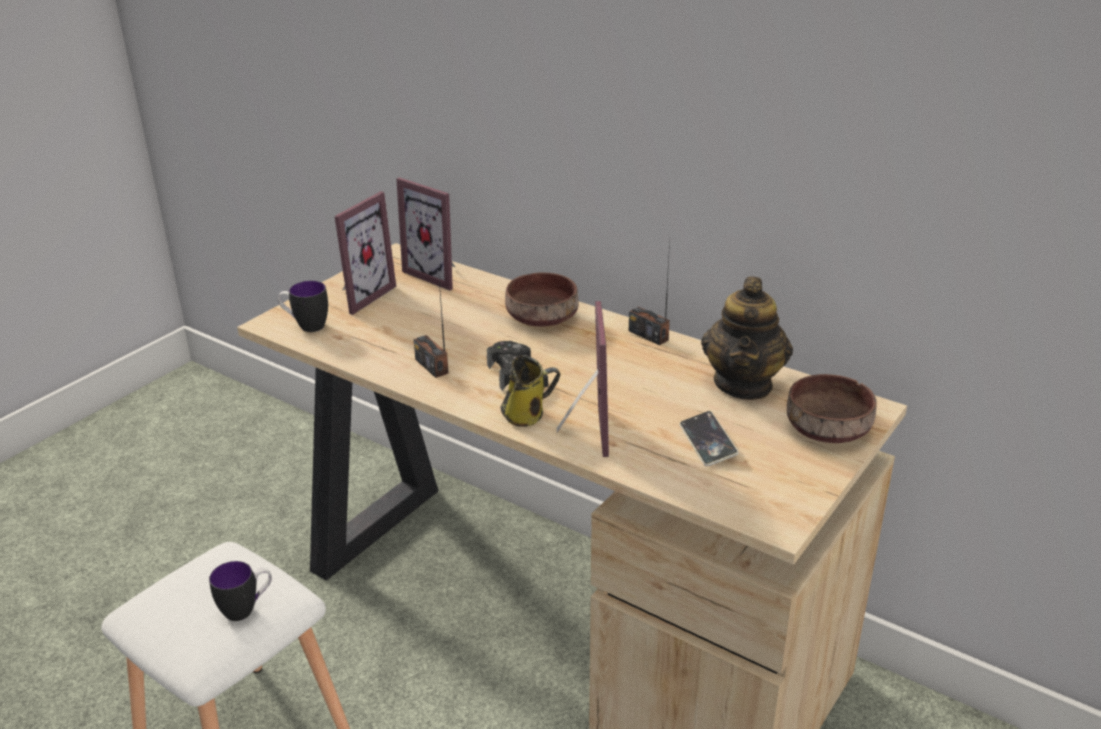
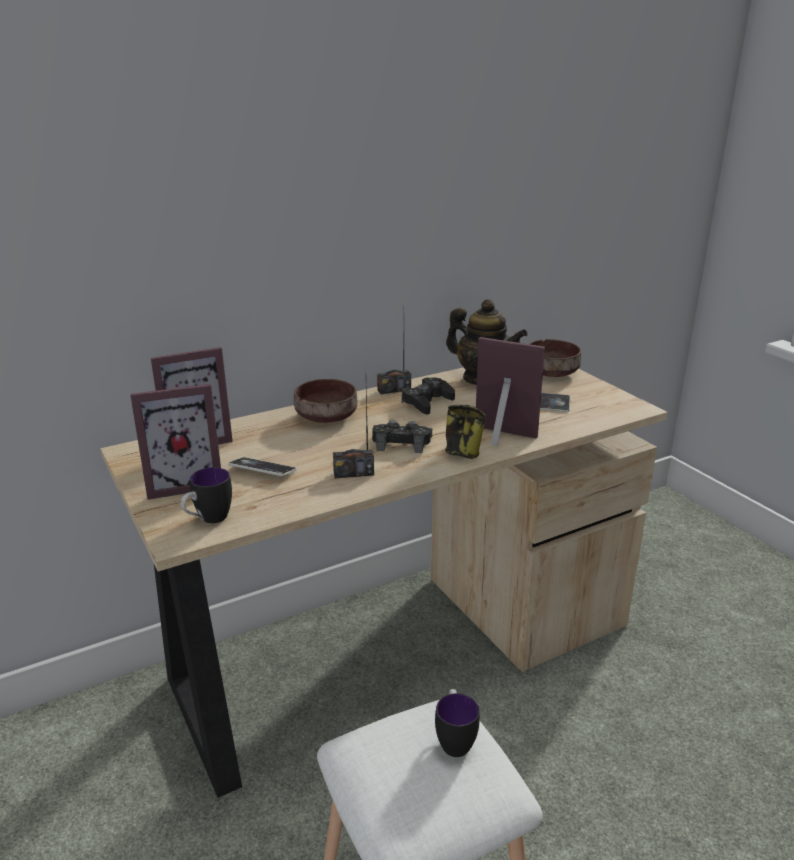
camera: 65 degrees left, 5 degrees down
(359, 295) = (184, 483): picture frame -> picture frame turned 105 degrees clockwise
(405, 321) = (263, 470): none -> phone
(635, 363) = (427, 402): none -> black game controller

